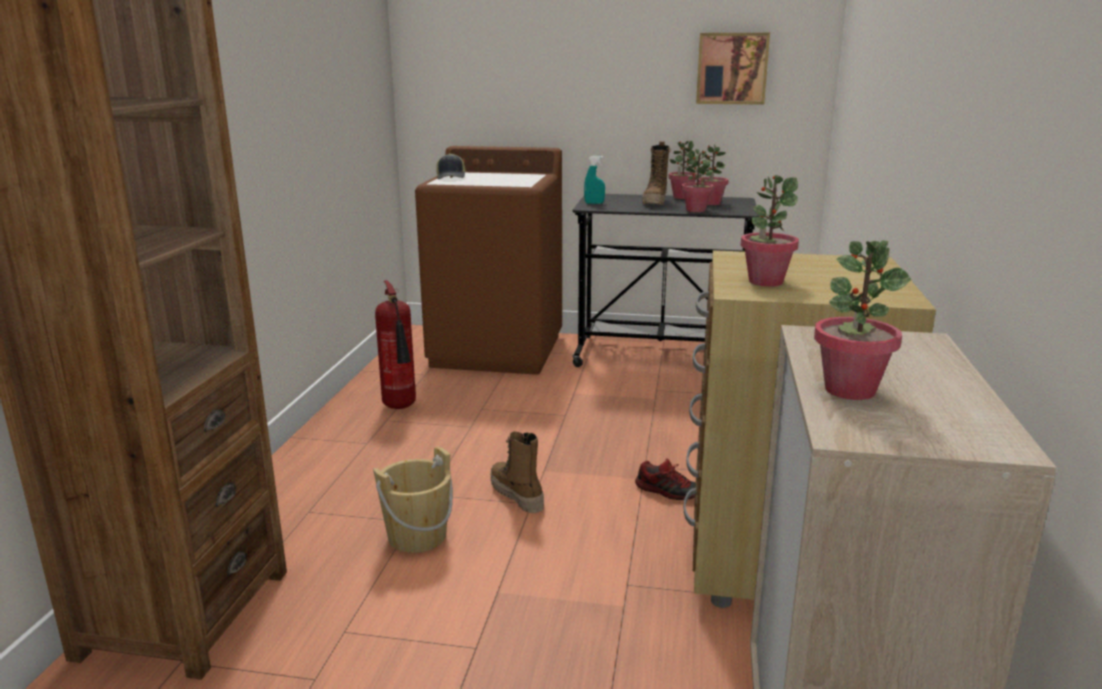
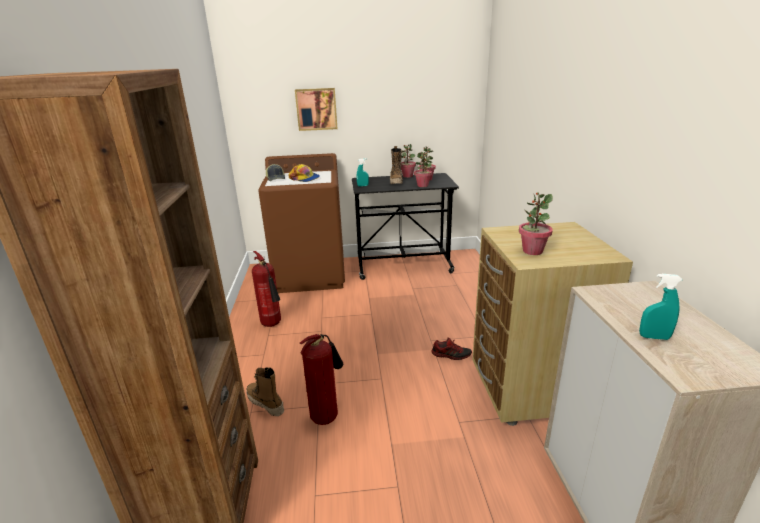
camera: 15 degrees left, 5 degrees up
(417, 536) = (326, 415): beige bucket -> fire extinguisher
(494, 180) = (304, 178): none -> cap
(516, 495) = (370, 374): boot -> boot (265, 403)
(732, 68) = (429, 101): picture -> picture (316, 109)
(850, 390) = (654, 337): potted plant -> turquoise spray bottle

